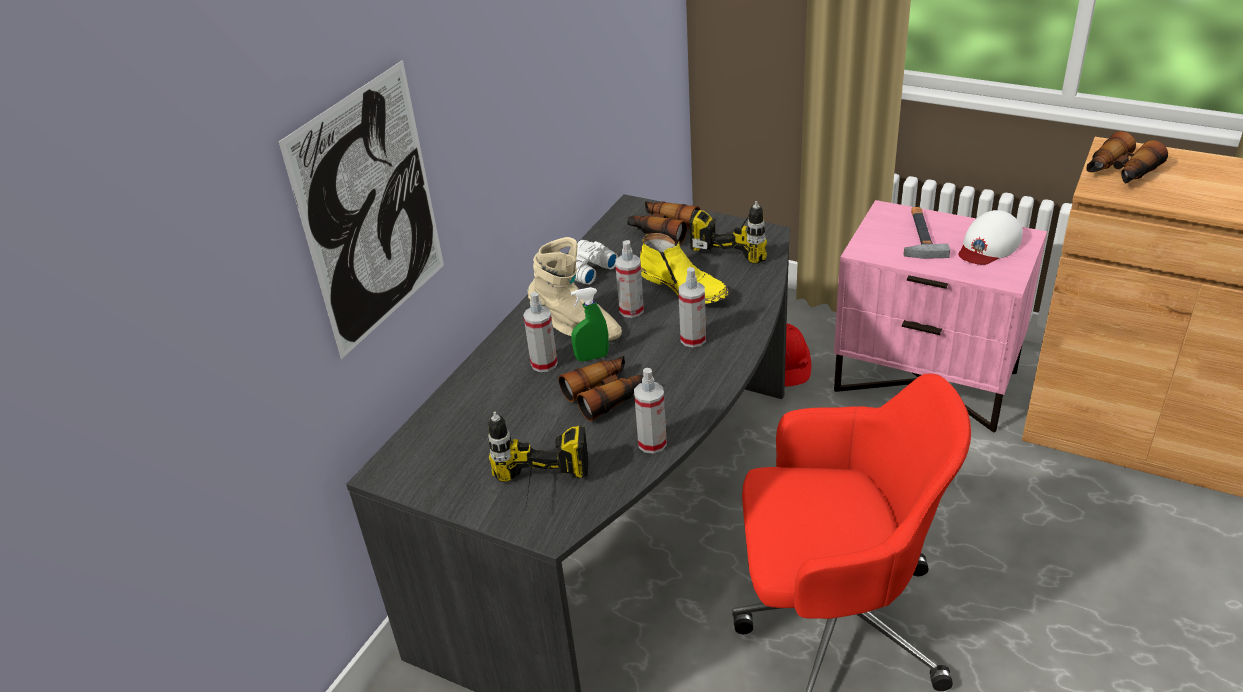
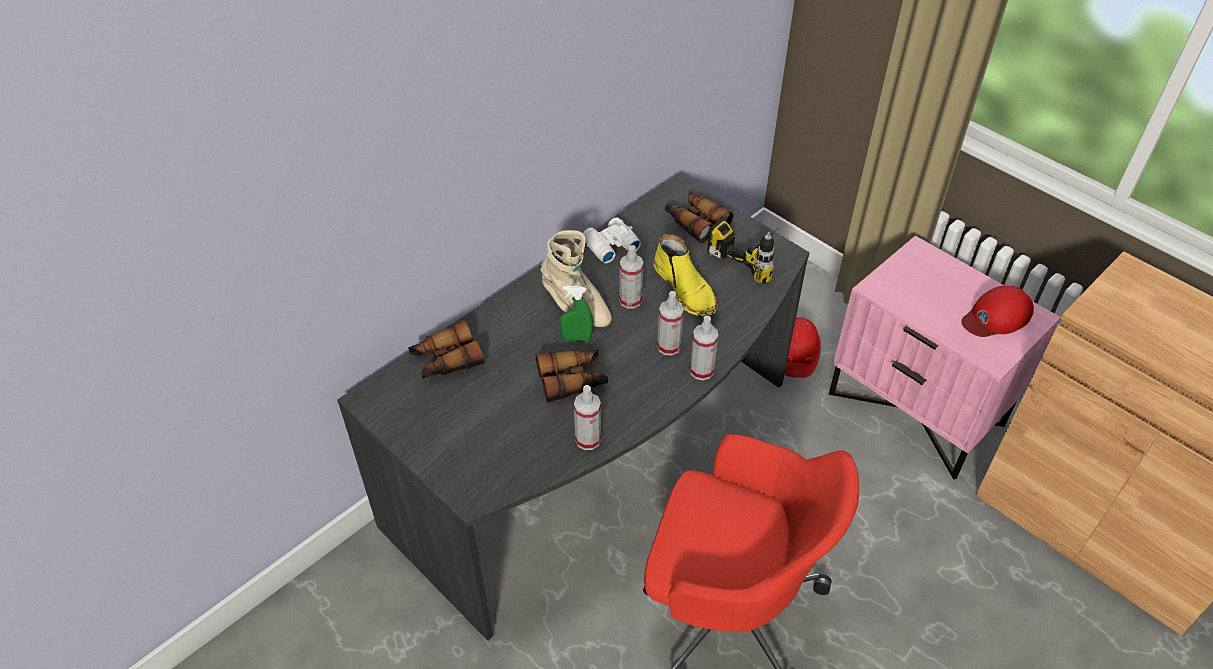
camera: 15 degrees right, 10 degrees up
(371, 211) = (392, 191): picture -> none
(538, 499) = (475, 463): power drill -> none
(544, 363) = (535, 333): spray bottle -> spray bottle (701, 371)
(919, 235) = (936, 286): hammer -> none
(988, 245) = (996, 317): white cap -> red cap
(1120, 172) = (1122, 301): binoculars -> binoculars (446, 360)

